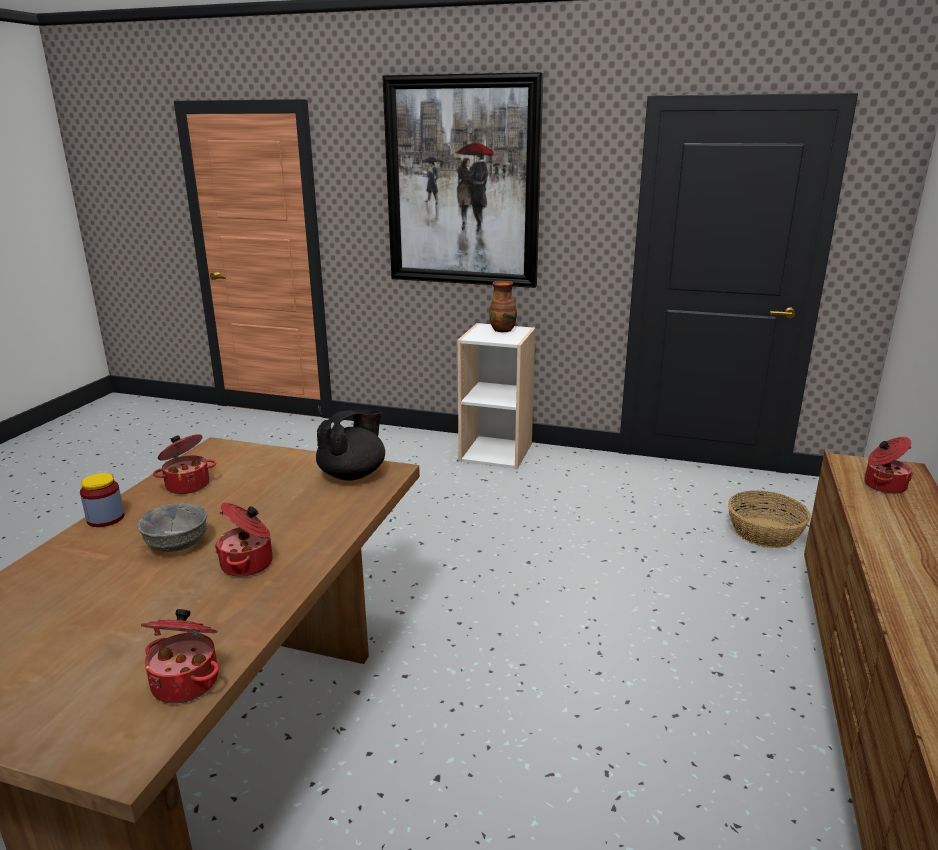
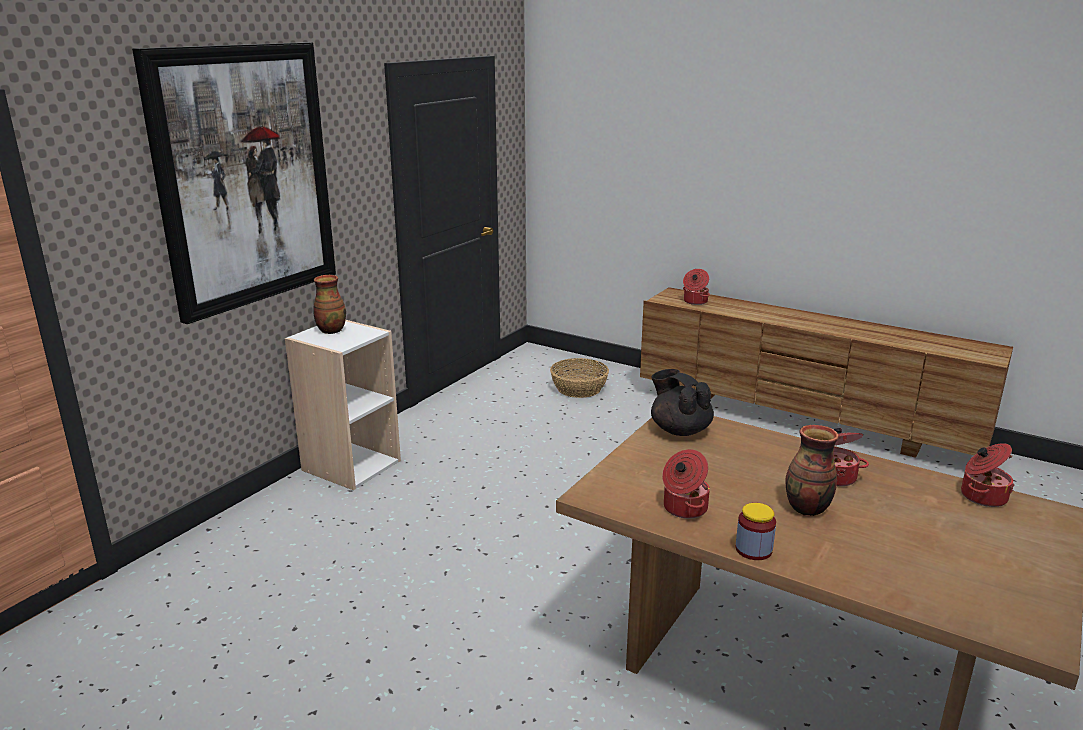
camera: 75 degrees left, 0 degrees up
(176, 545) = (806, 508): grey bowl -> vase

